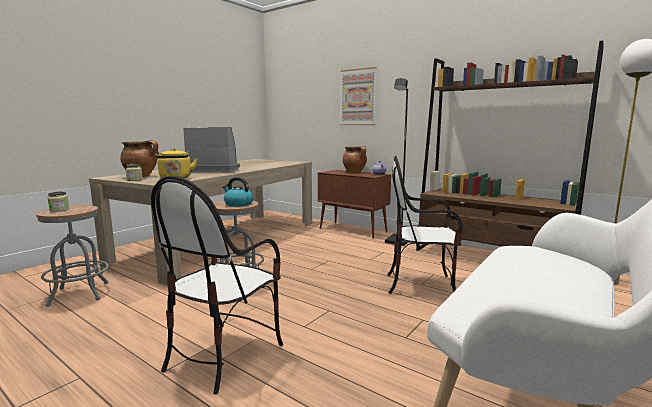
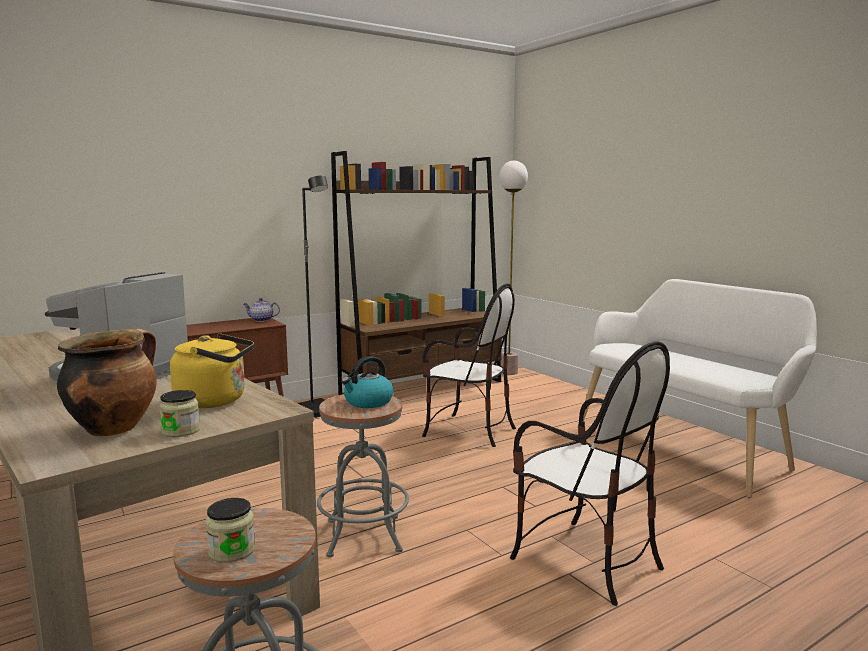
camera: 70 degrees left, 0 degrees up
(355, 172) = (216, 325): cooking pot -> none
(358, 97) = (188, 194): picture -> none
(421, 285) = (468, 431): chair -> chair turned 90 degrees counterclockwise

